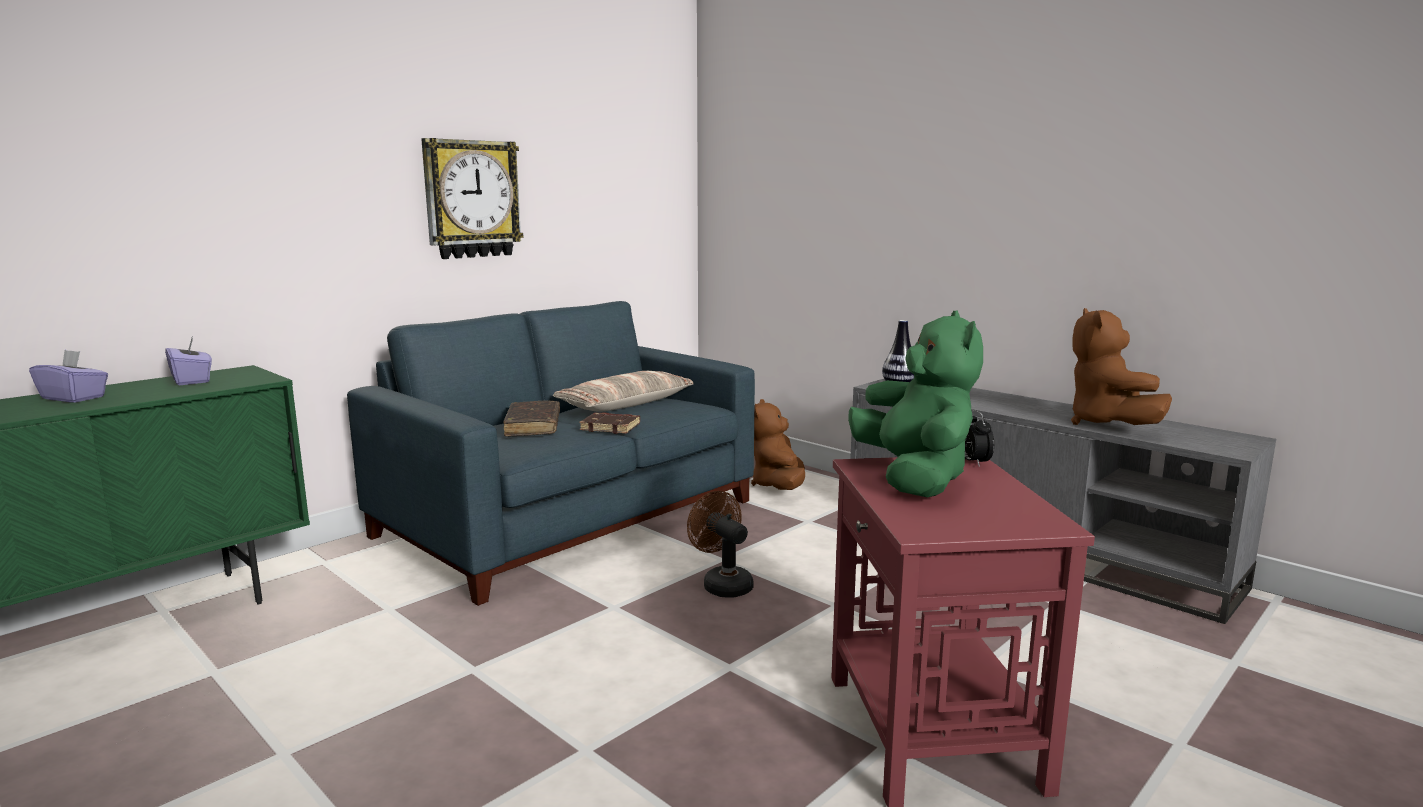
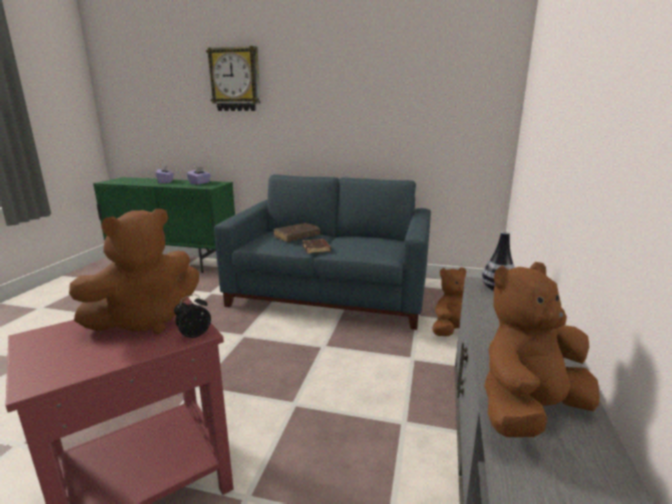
camera: 60 degrees right, 5 degrees up
(471, 199) = (336, 113): wall clock -> wall clock (235, 80)
(625, 404) = (368, 241): pillow -> none
(722, 584) = (291, 356): brown fan -> none
(914, 478) = (146, 320): green plush toy -> brown plush toy

